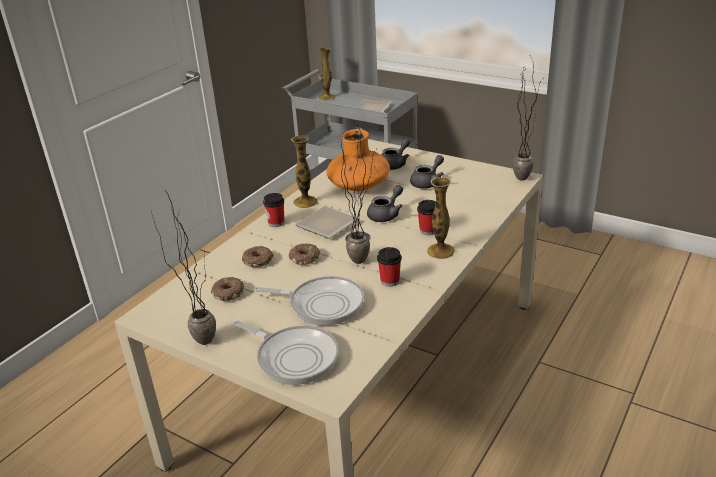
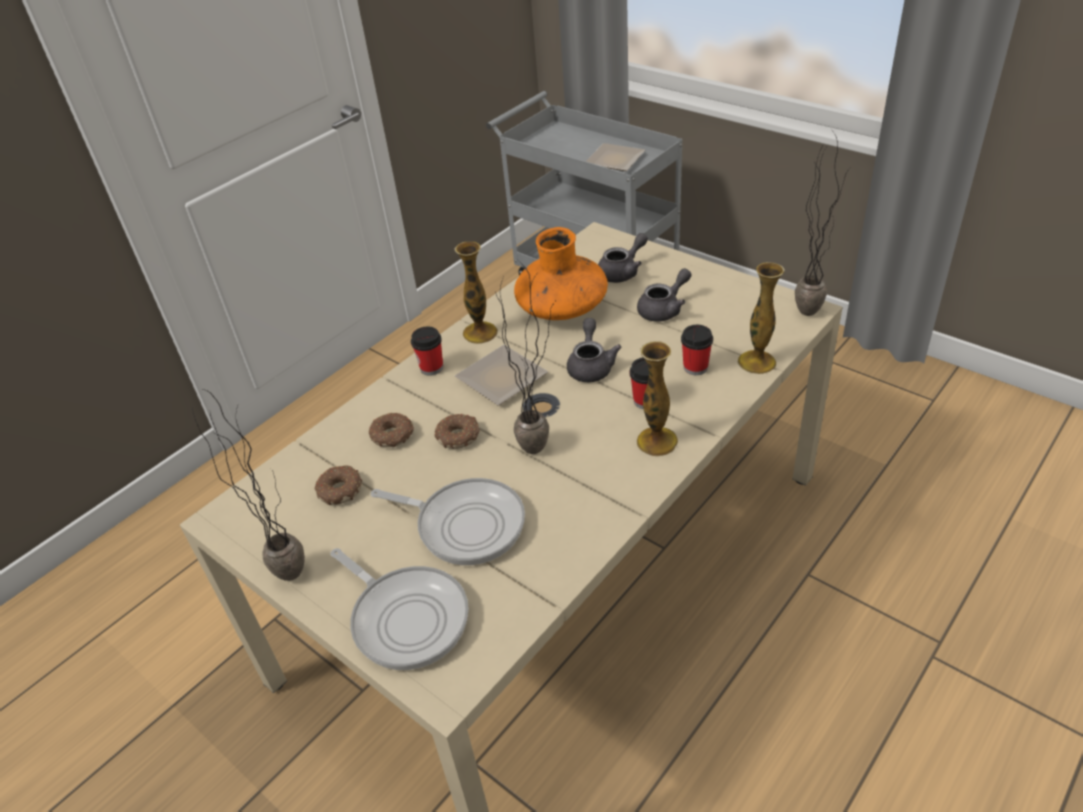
camera: 10 degrees right, 10 degrees up
(327, 97) = (553, 136): vase -> vase (757, 362)
(386, 215) = (591, 366): grey teapot -> grey teapot turned 45 degrees counterclockwise
(390, 281) = (571, 491): cup -> cup (695, 367)

